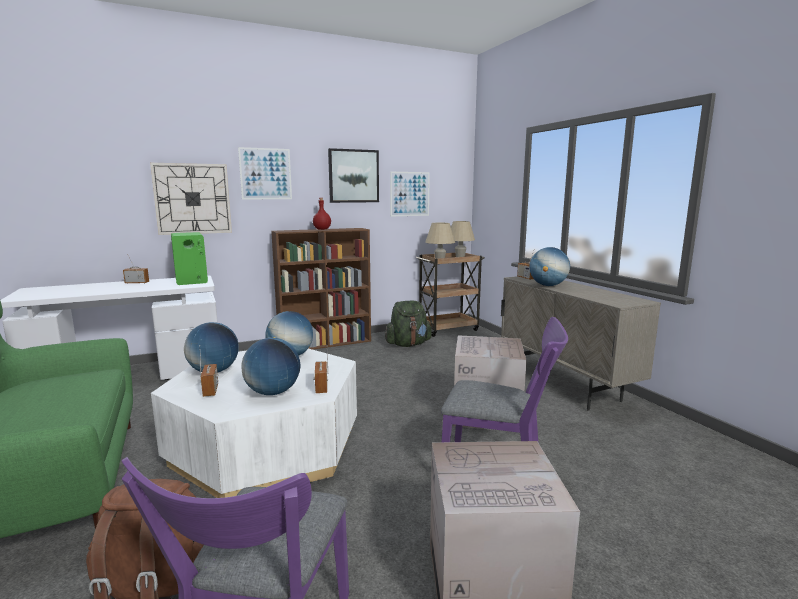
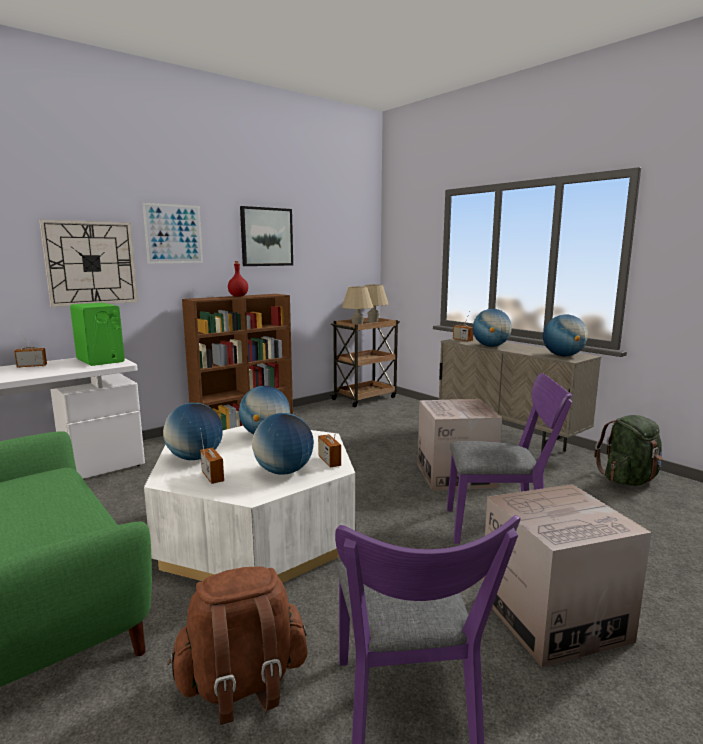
camera: 15 degrees left, 0 degrees up
(408, 344) = (334, 417): green backpack -> green backpack (629, 480)
(409, 194) = (322, 256): picture -> none
(615, 300) = (563, 356): none -> globe

